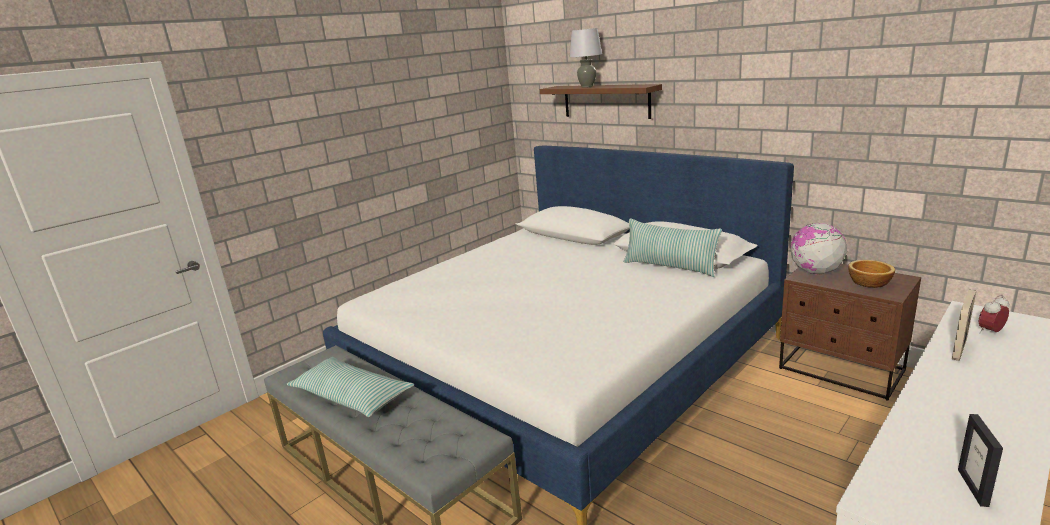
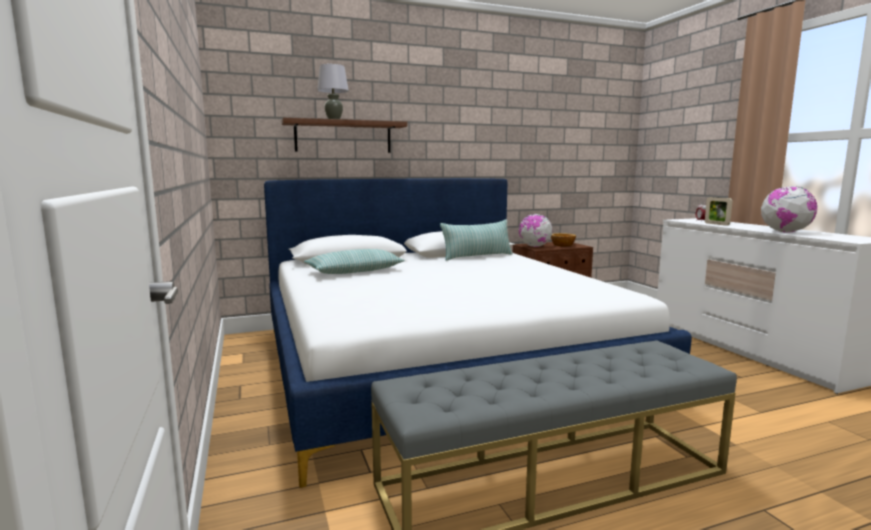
camera: 65 degrees left, 10 degrees down
(352, 396) = (535, 382): pillow -> pillow (355, 271)
(932, 422) = (785, 232): none -> globe
(973, 487) = (838, 235): picture frame -> none

